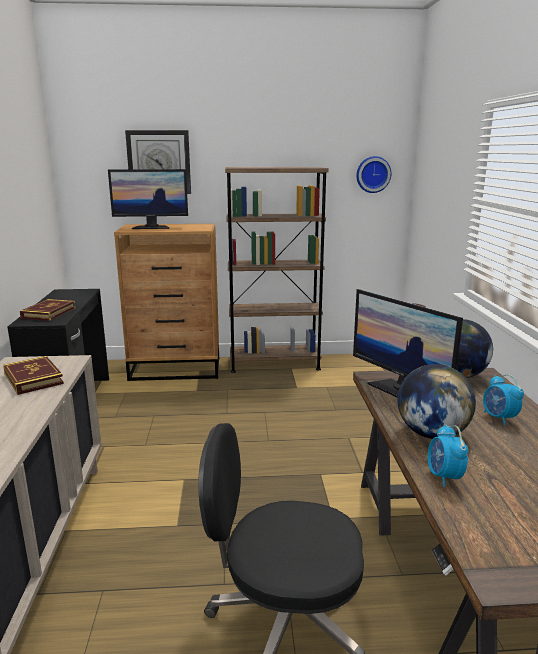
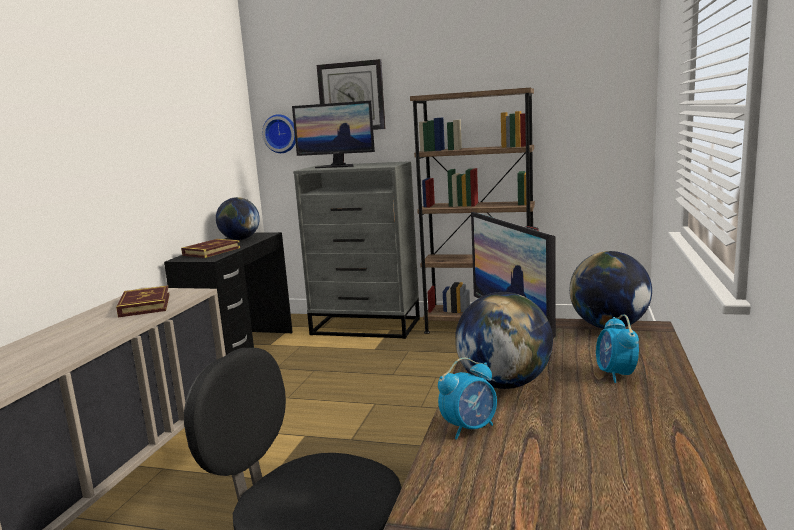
camera: 20 degrees right, 5 degrees down
(64, 297) = (240, 239): none -> globe
(176, 369) = (366, 327): brown dresser -> grey dresser
(373, 174) = (601, 93): wall clock -> wall clock (281, 133)
(444, 477) = (470, 428): alarm clock -> alarm clock turned 135 degrees counterclockwise

